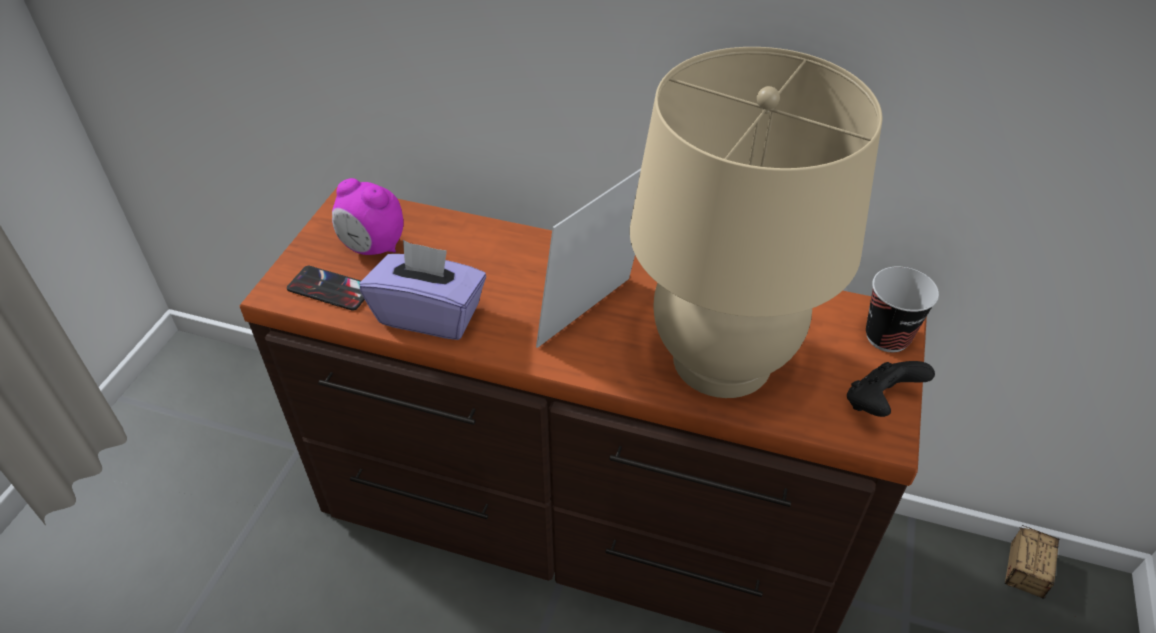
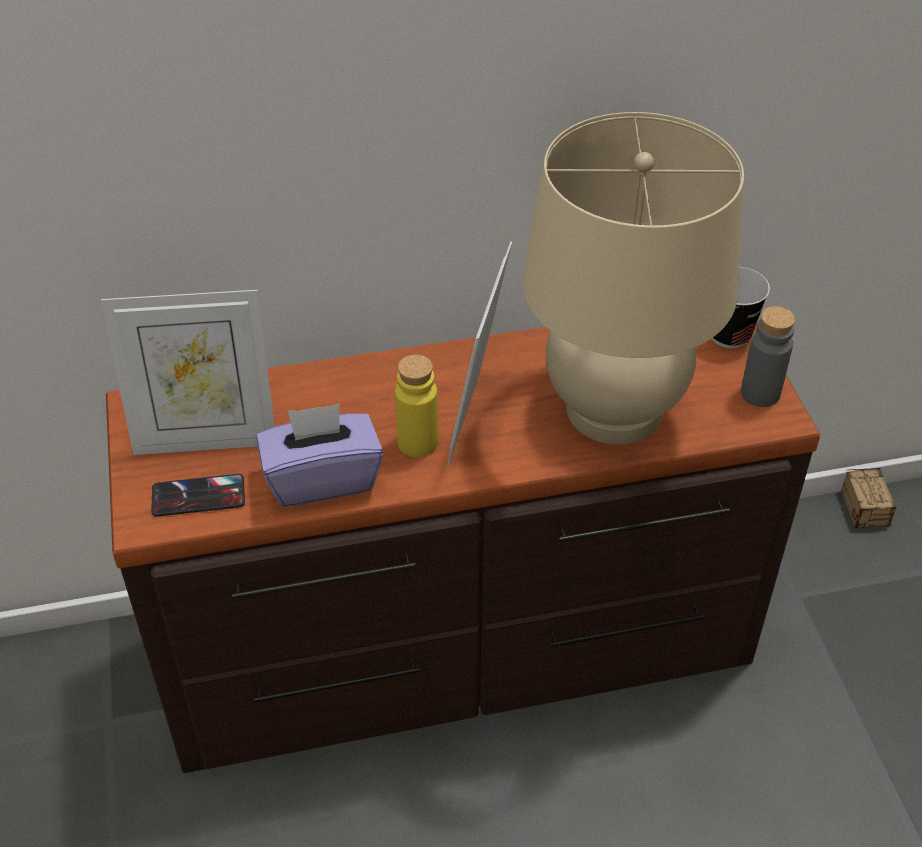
camera: 30 degrees left, 0 degrees up
(373, 247) = (206, 439): alarm clock -> picture frame
(528, 317) = (417, 442): none -> yellow bottle
(879, 404) = (760, 393): black game controller -> grey bottle

